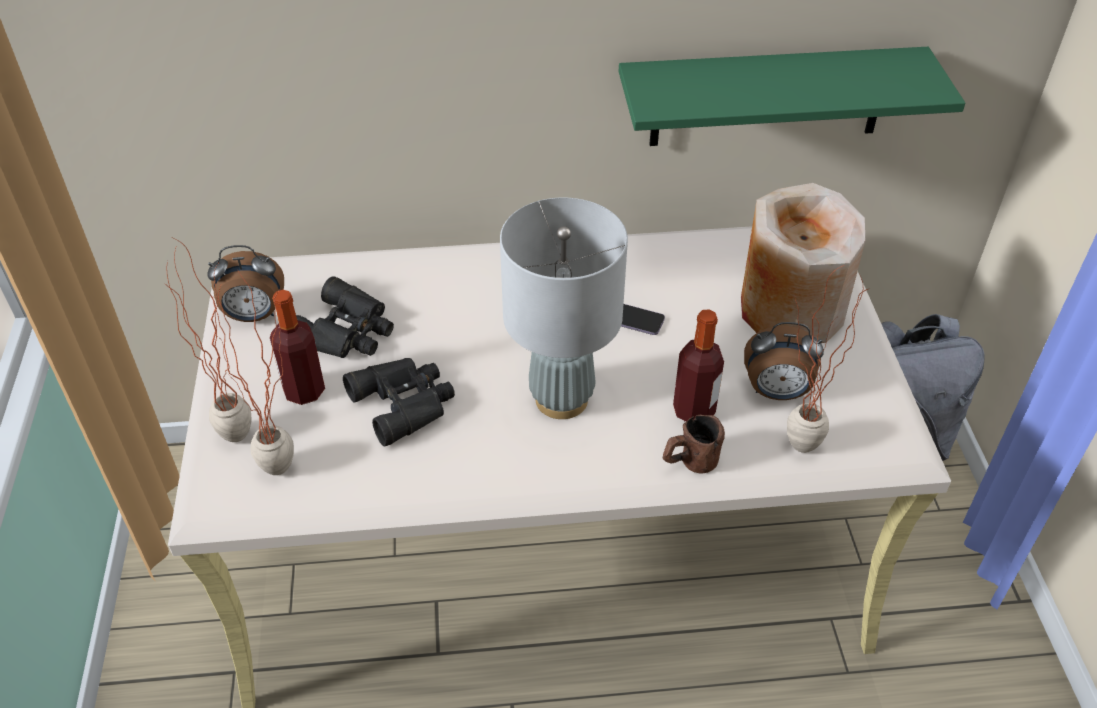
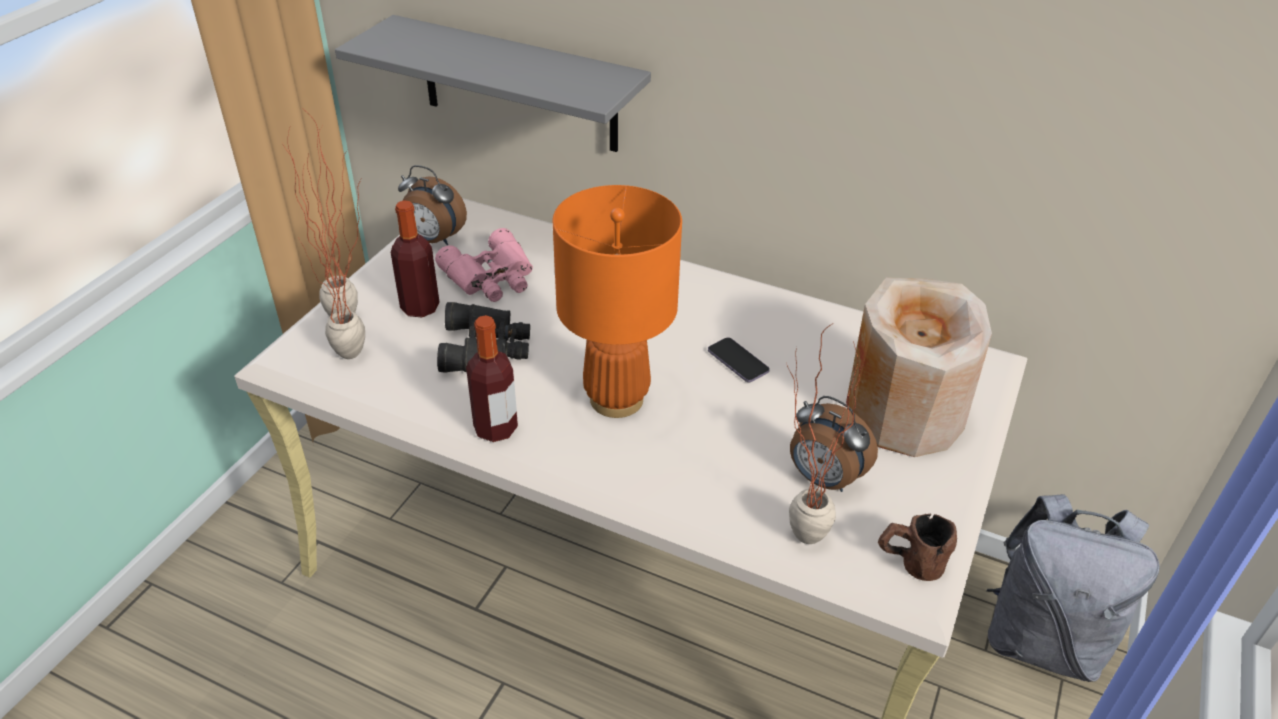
camera: 30 degrees right, 5 degrees down
(288, 124) = (519, 85): none -> grey shelf
(348, 331) = (492, 277): black binoculars -> pink binoculars
(561, 399) = (616, 399): grey table lamp -> orange table lamp
(689, 463) = (683, 501): brown mug -> brown mug (909, 563)
(694, 411) = (727, 460): bottle -> bottle (495, 428)
(768, 97) = (969, 191): green shelf -> none

